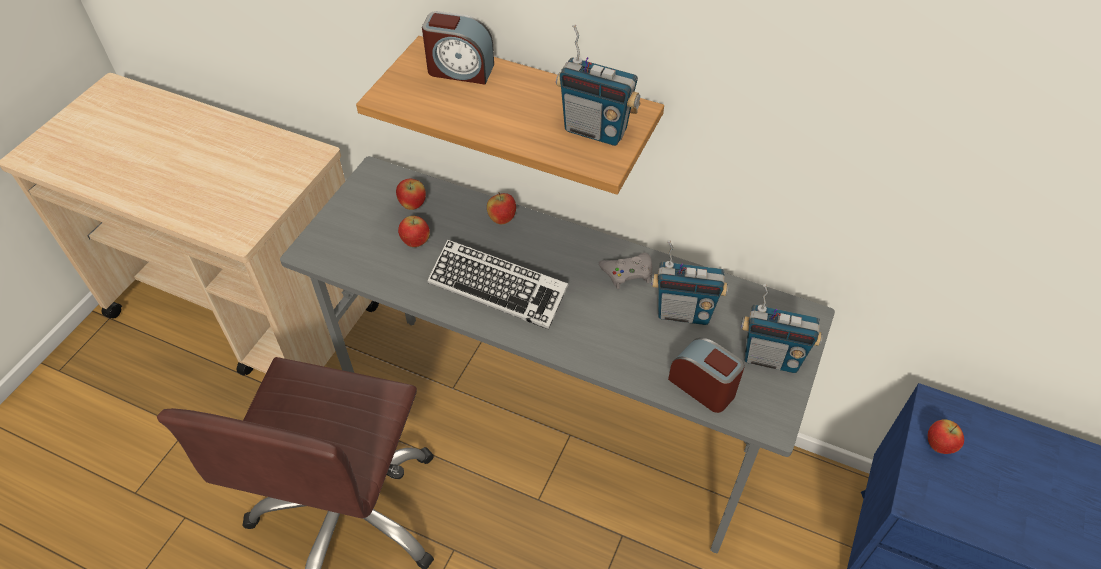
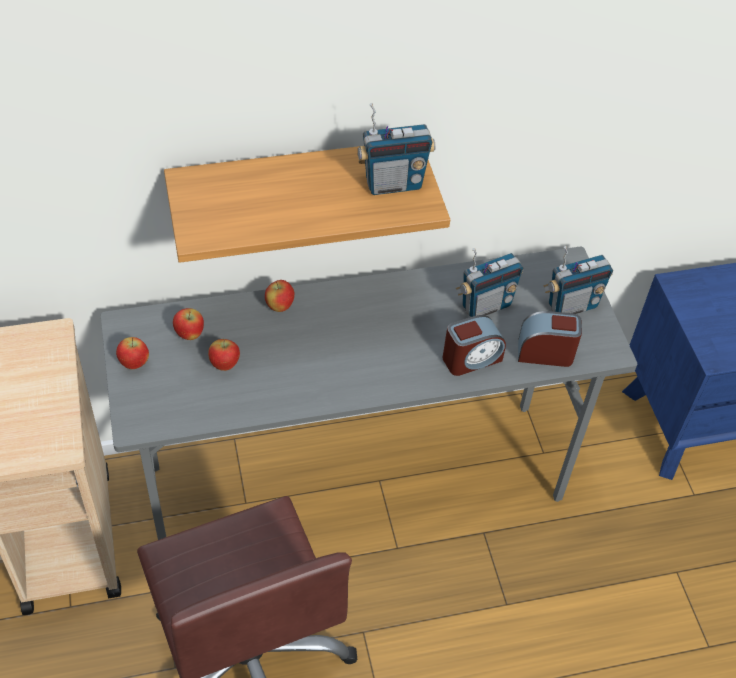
camera: 40 degrees left, 0 degrees up
(460, 70) = (235, 183): alarm clock -> alarm clock (471, 358)
(498, 289) = (331, 365): keyboard -> none
(627, 273) = (418, 297): grey game controller -> none
(938, 446) = (699, 311): apple -> apple (134, 363)

